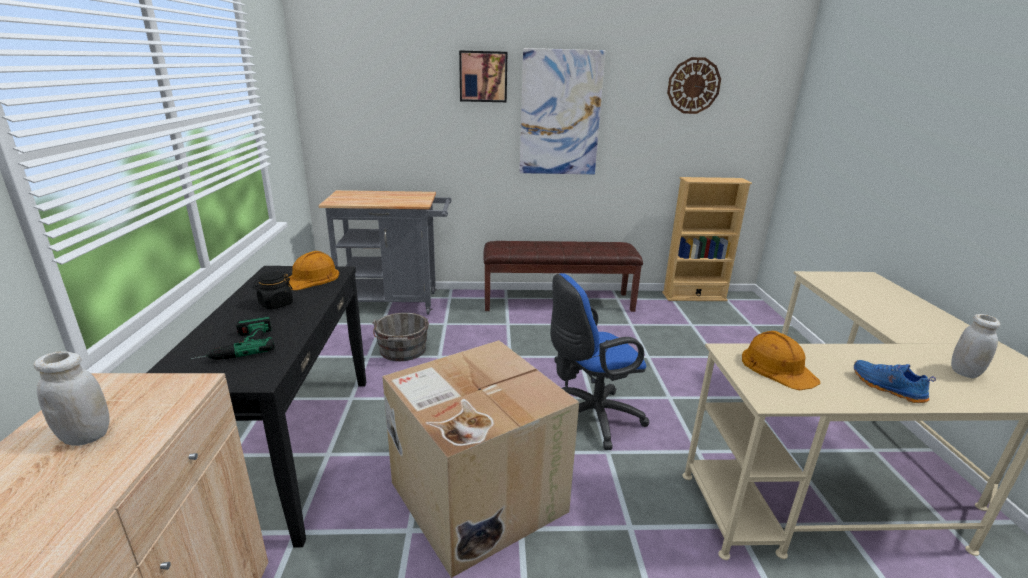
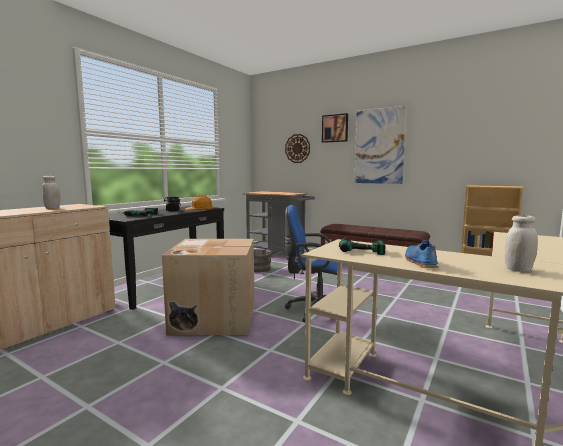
camera: 35 degrees right, 15 degrees down
(693, 86) = (473, 121): wall clock -> wall clock (297, 148)
(778, 367) = (360, 248): orange hard hat -> power drill

